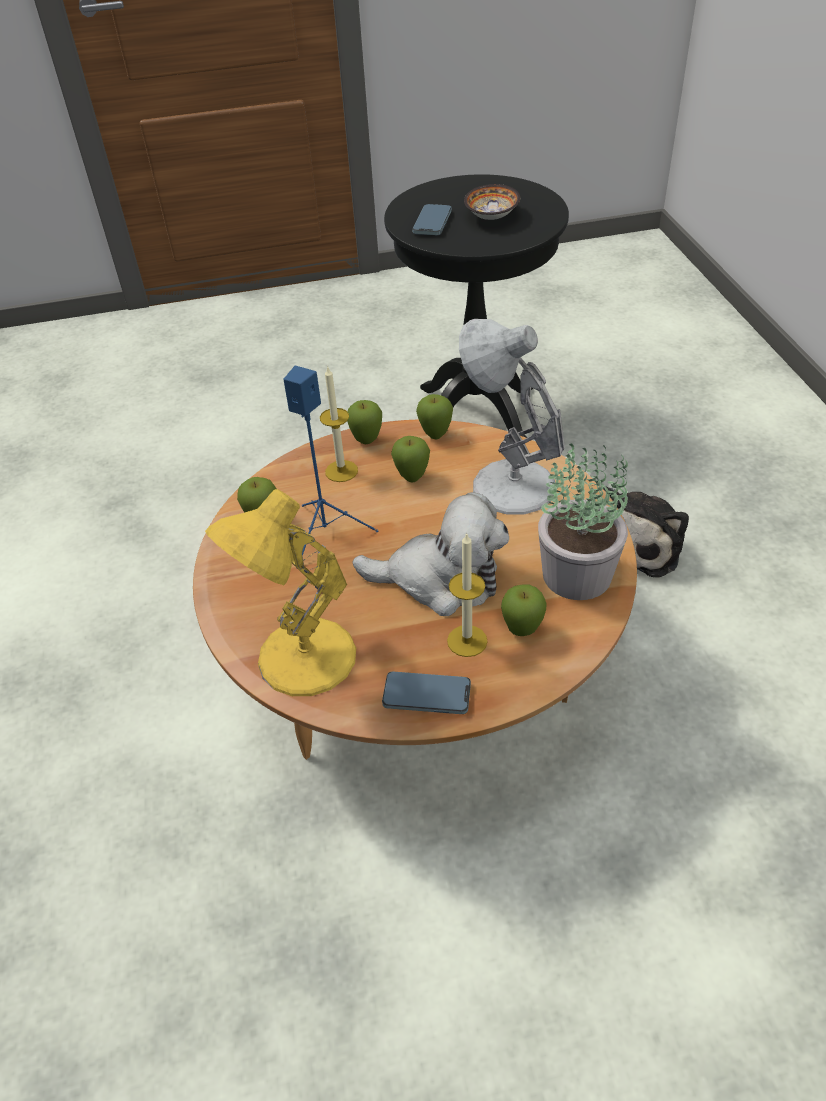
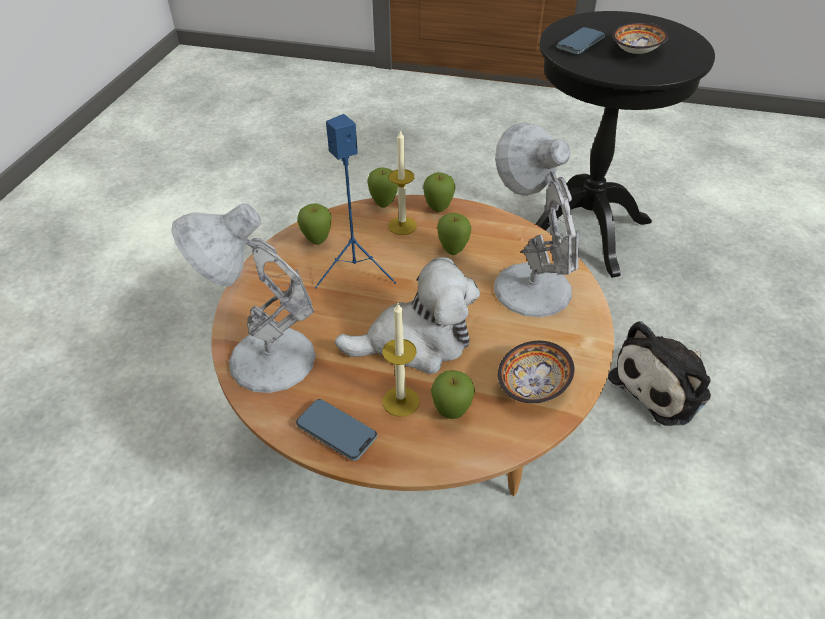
camera: 25 degrees right, 0 degrees up
(303, 659) = (267, 360): yellow table lamp -> white table lamp
(435, 435) = (496, 224): apple -> apple (384, 204)
(440, 580) = (416, 342): plush toy -> plush toy turned 45 degrees counterclockwise
(578, 573) = (535, 385): potted plant -> bowl

